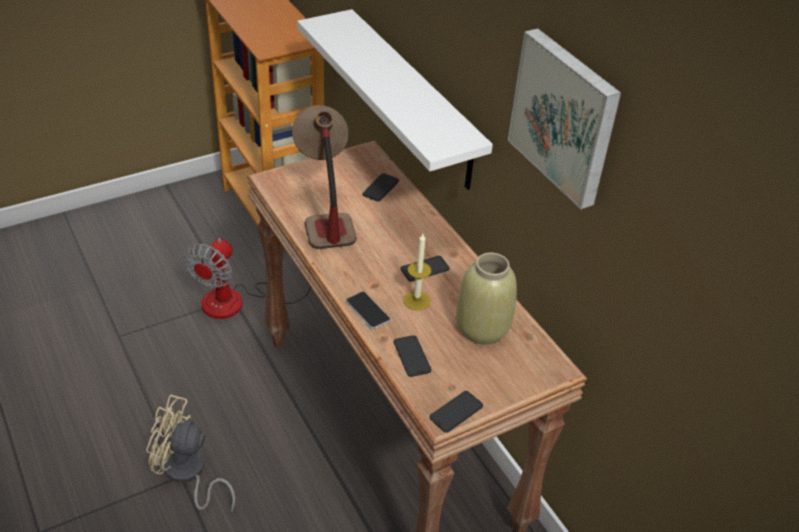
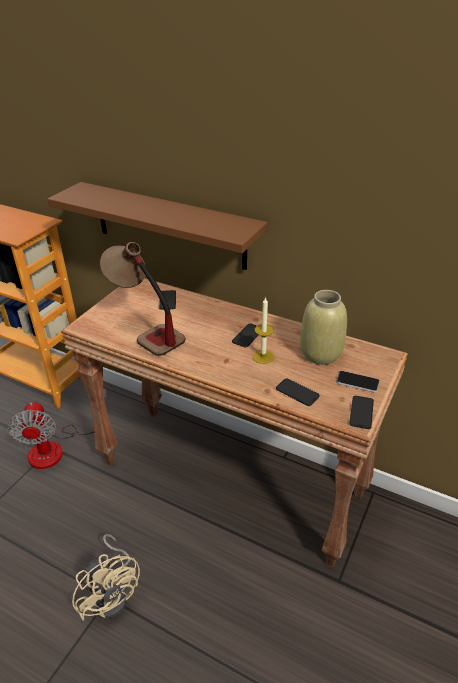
camera: 30 degrees left, 5 degrees down
(187, 474) = (112, 593): beige fan -> beige fan turned 105 degrees counterclockwise
(367, 311) = (238, 378): phone -> phone (357, 382)
(413, 100) = (169, 225): white shelf -> brown shelf
(565, 116) = (347, 164): picture -> none

